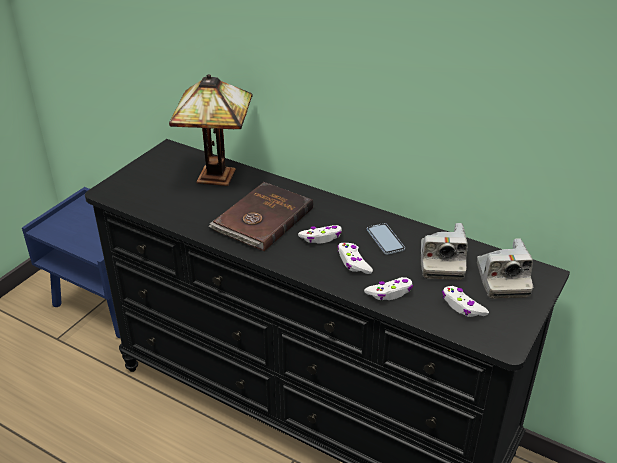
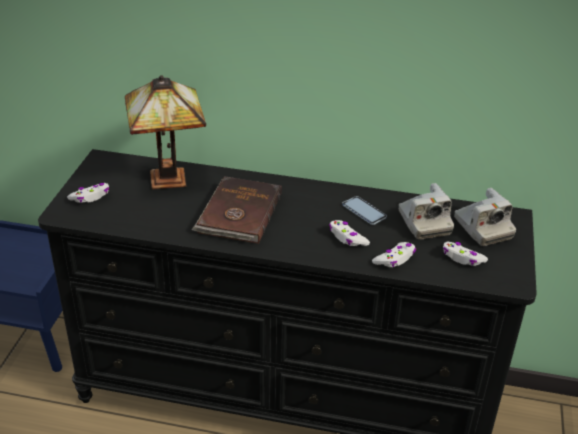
camera: 20 degrees left, 0 degrees up
(321, 238) = (305, 220): white game controller -> white game controller (90, 197)

